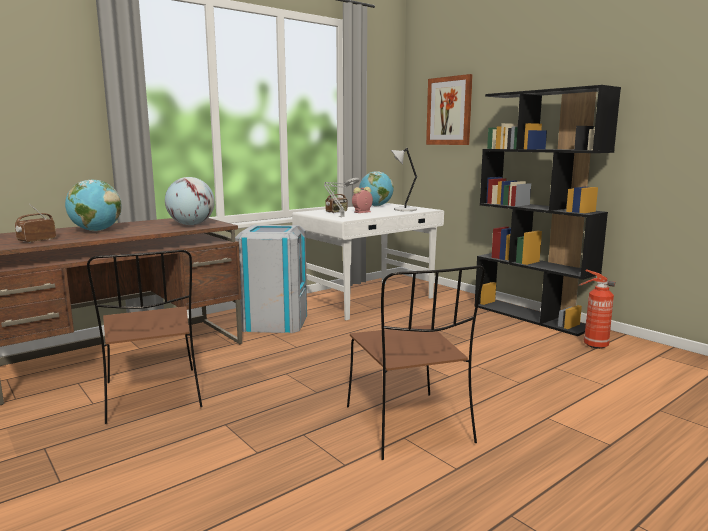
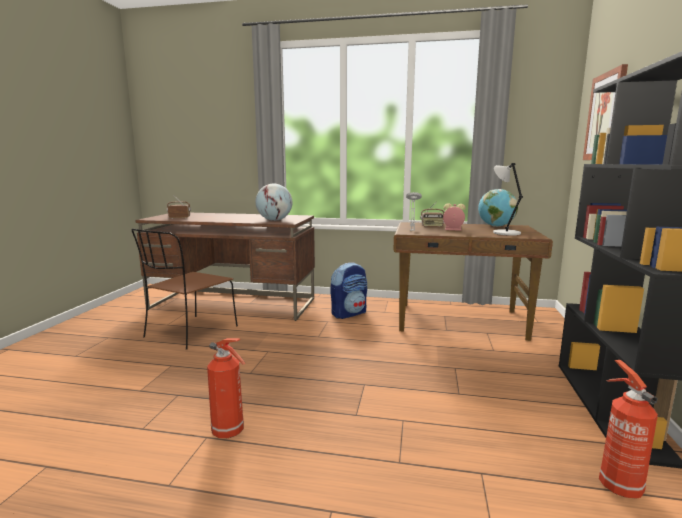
camera: 50 degrees right, 0 degrees up
(96, 231) = (222, 217): globe -> none
(274, 322) = (349, 313): grey trash can -> backpack
(369, 300) = (460, 321): white desk -> brown desk
(409, 426) = (229, 432): brown chair -> fire extinguisher

